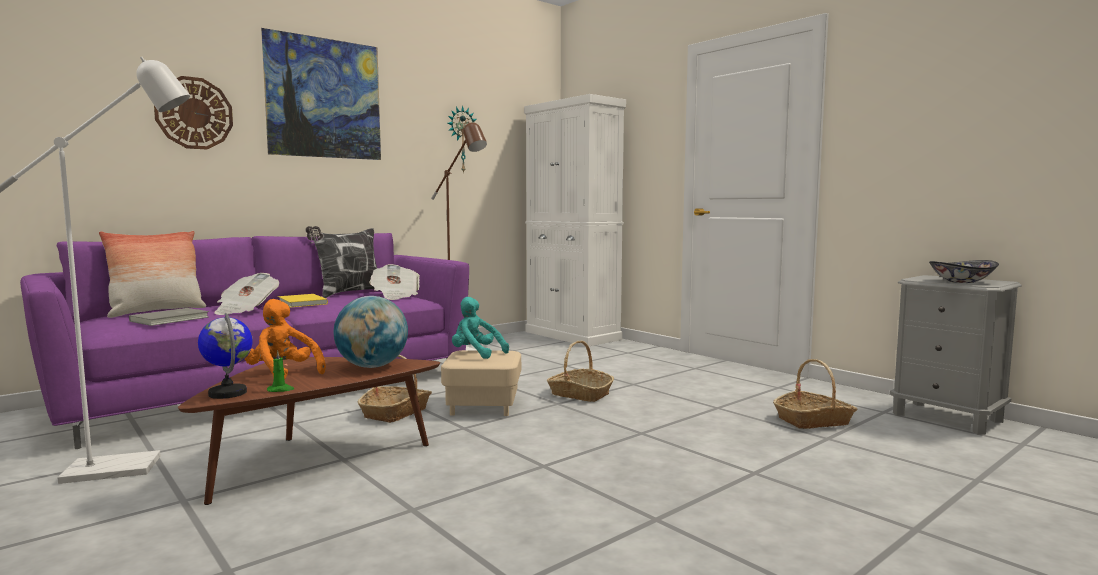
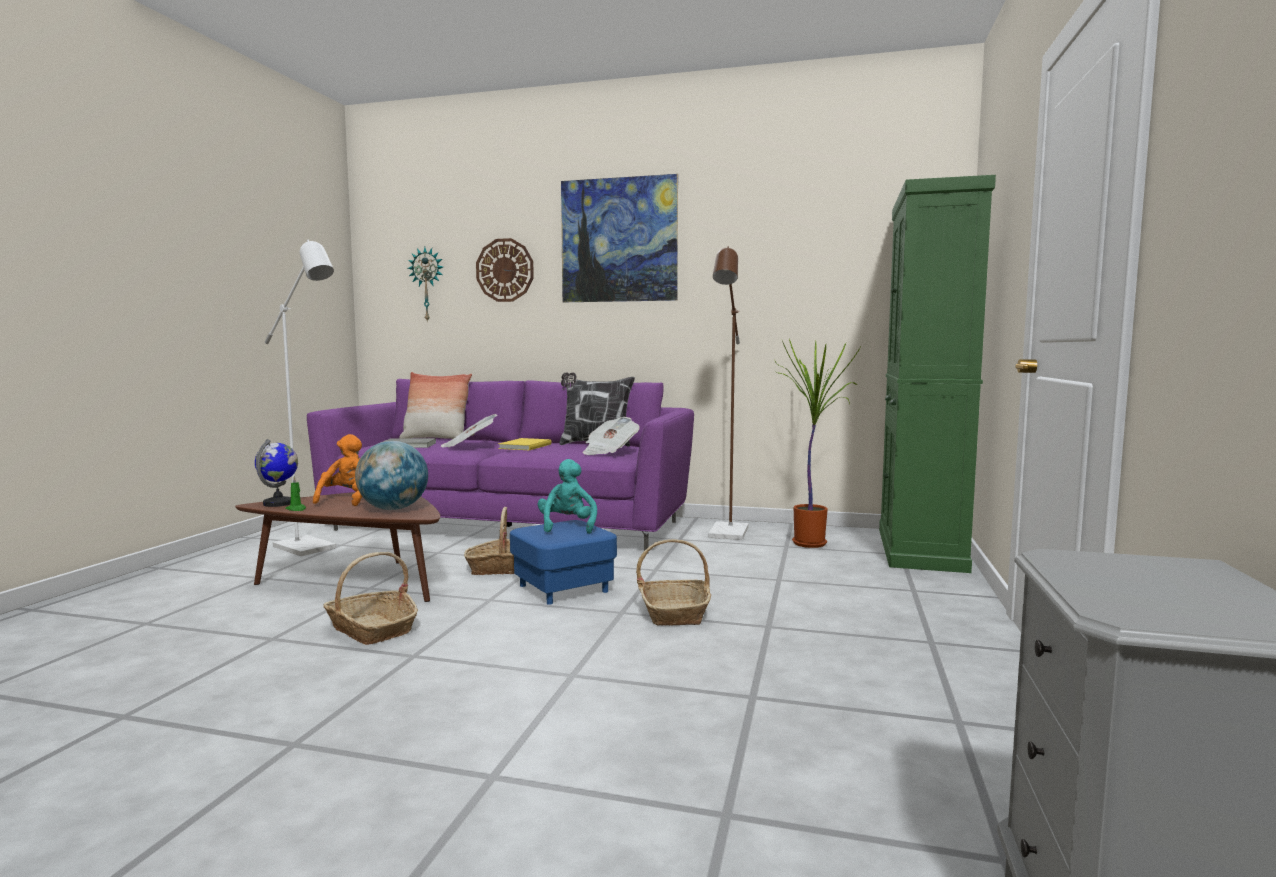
camera: 55 degrees right, 0 degrees up
(461, 139) = (787, 267): wall clock -> wall clock (427, 284)
(483, 406) = (563, 589): beige ottoman -> blue ottoman
(517, 346) = (809, 543): none -> potted plant
(572, 335) = (920, 549): white cabinet -> green cabinet
(813, 421) = (809, 786): basket -> basket (372, 629)
(961, 281) = (1132, 590): bowl -> none

